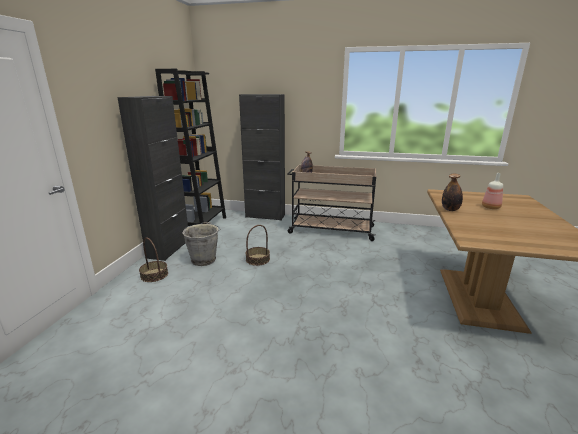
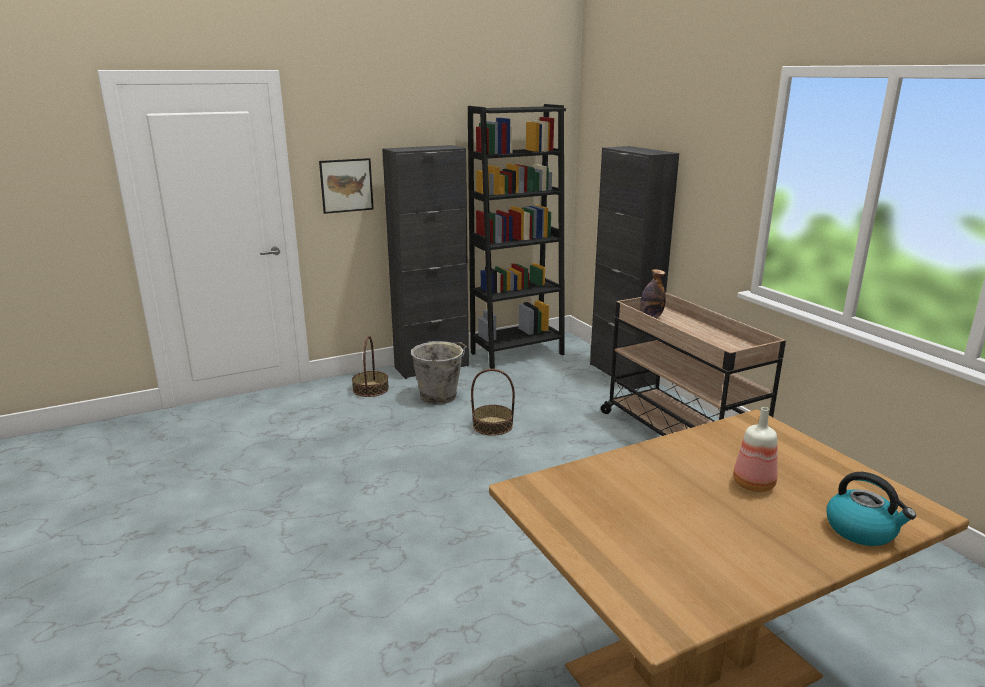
camera: 50 degrees right, 0 degrees up
(97, 127) = (346, 185): none -> picture
(450, 210) = (658, 449): bottle -> none
(531, 206) = (862, 530): none -> kettle

